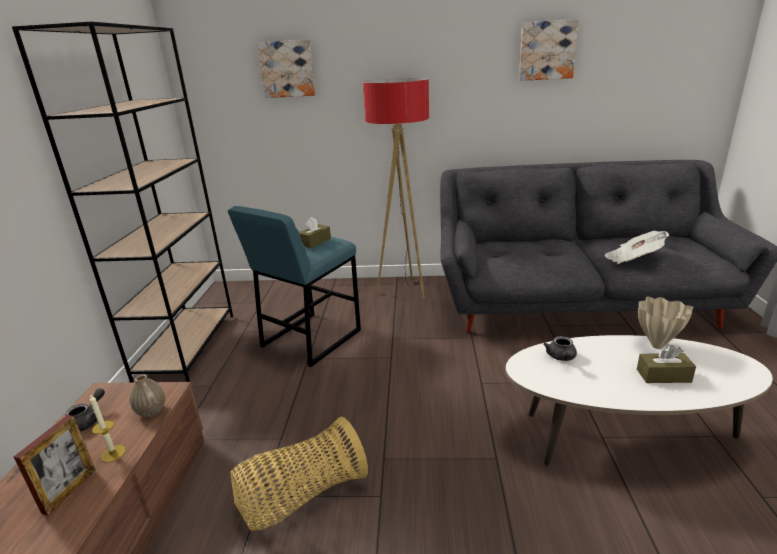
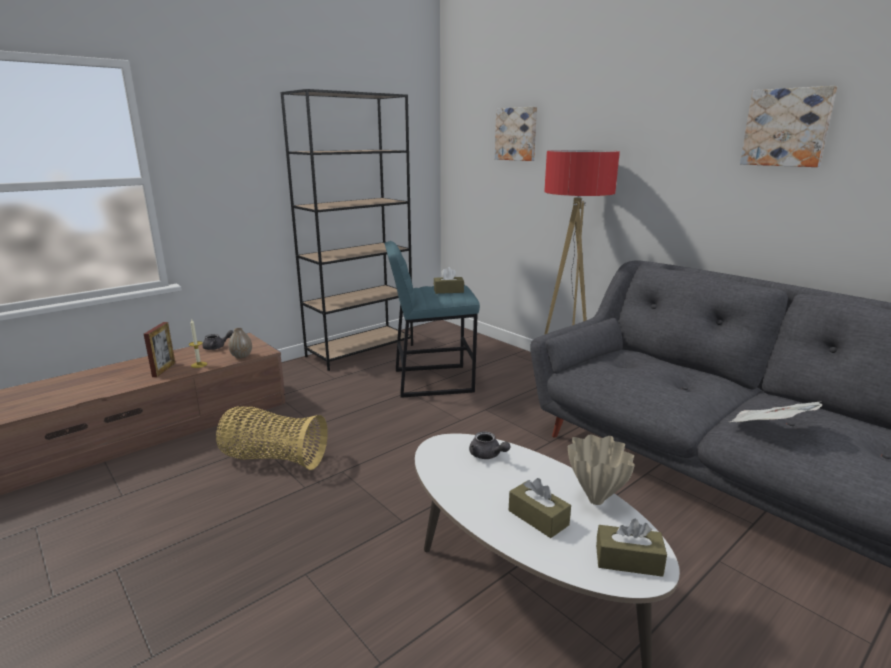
camera: 45 degrees right, 5 degrees down
(69, 490) = (164, 369): picture frame -> picture frame turned 60 degrees counterclockwise
(561, 357) = (487, 455): grey teapot -> grey teapot turned 90 degrees counterclockwise
(732, 367) = (628, 560): none -> brown tissue box

